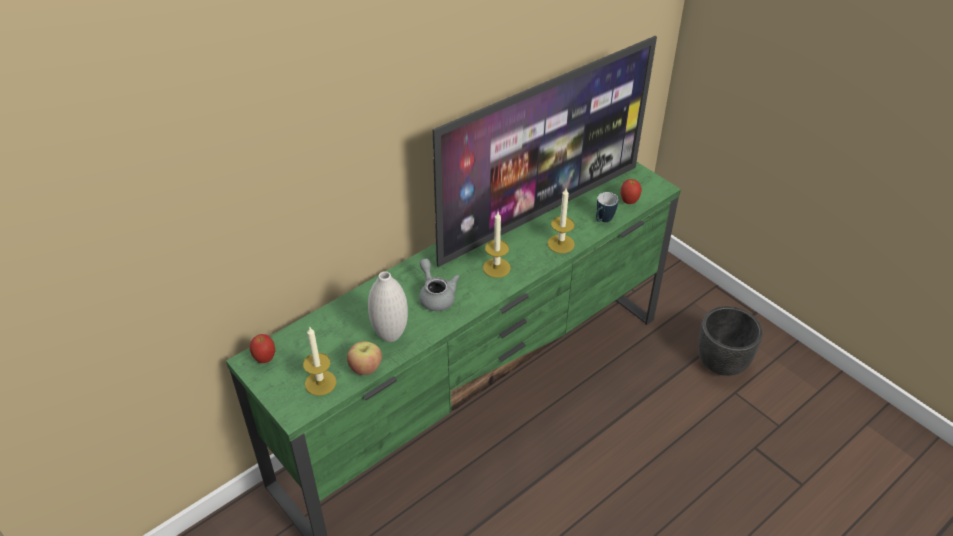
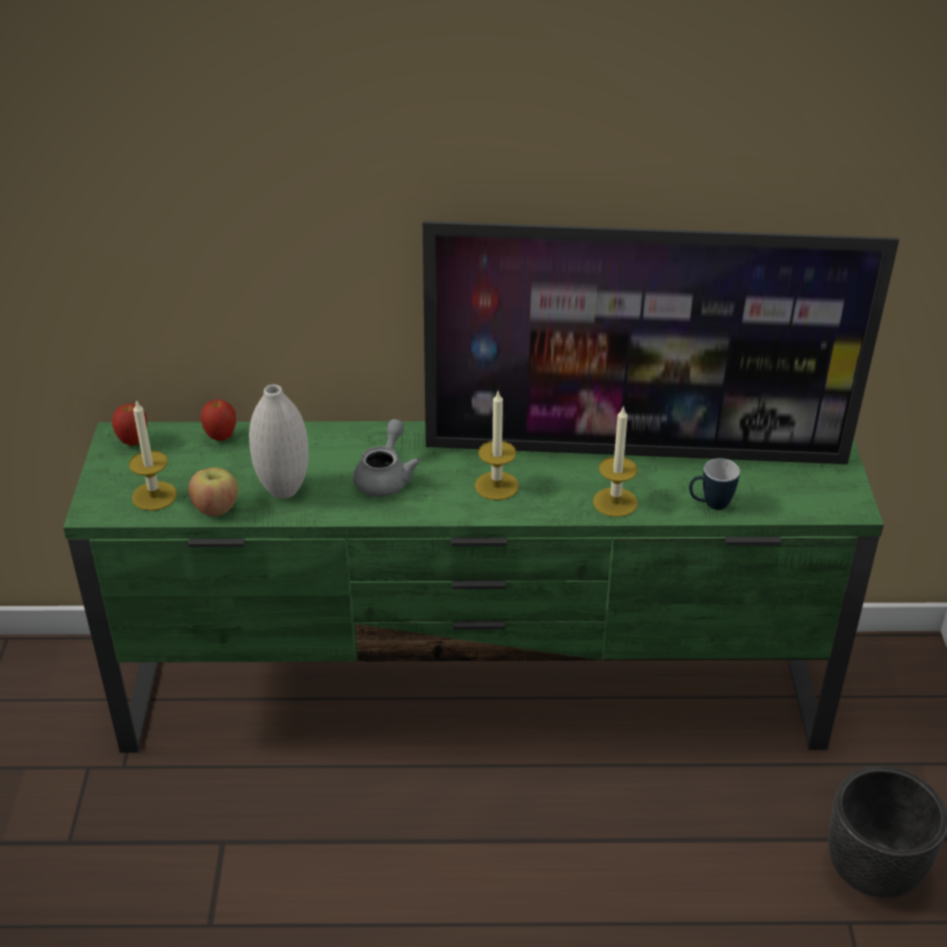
camera: 40 degrees right, 5 degrees down
(629, 202) = (780, 501): apple -> apple (221, 437)

